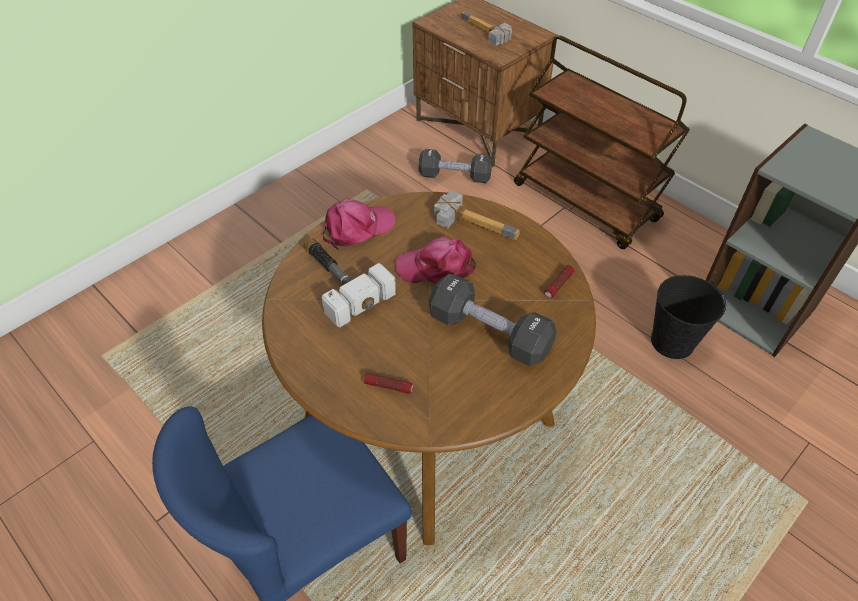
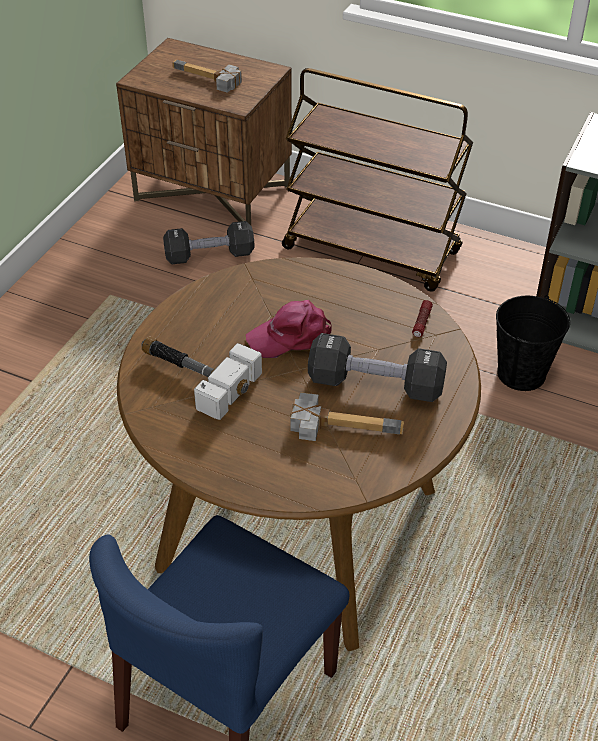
camera: 20 degrees left, 5 degrees down
(357, 228) = (185, 318): pink cap -> none
(388, 386) = (300, 460): flashlight -> none
(475, 221) = (308, 281): hammer -> hammer (343, 422)

